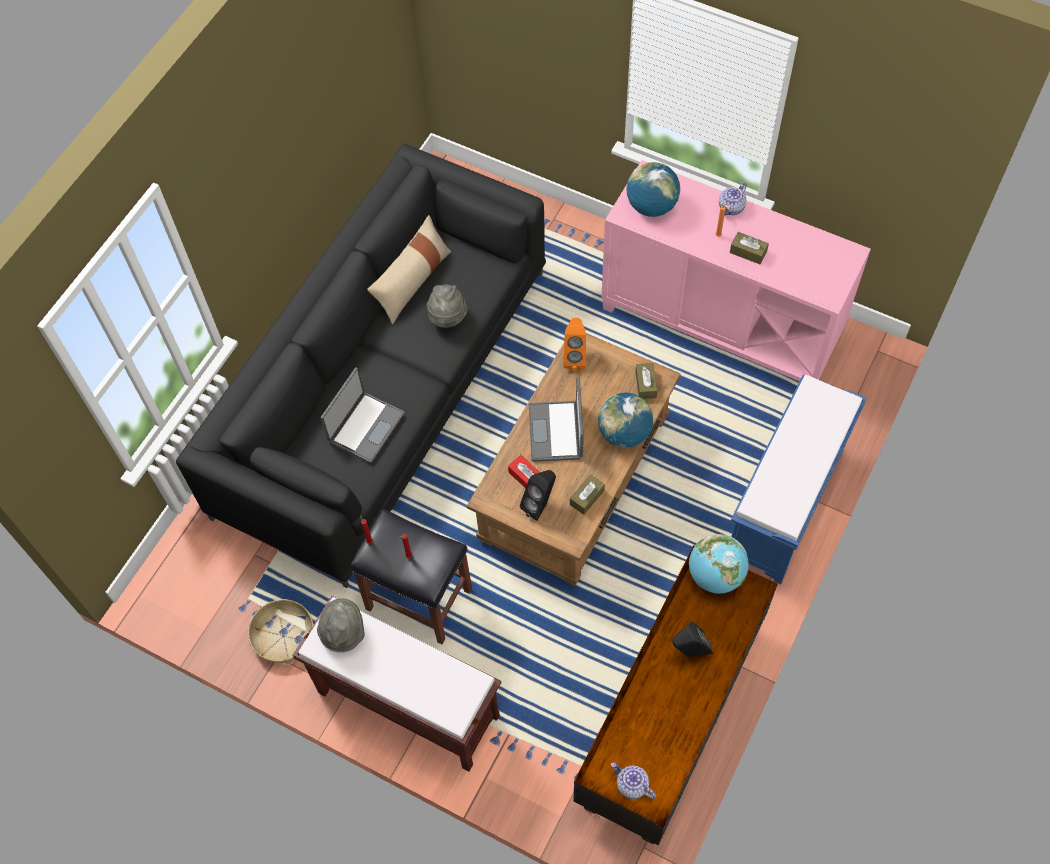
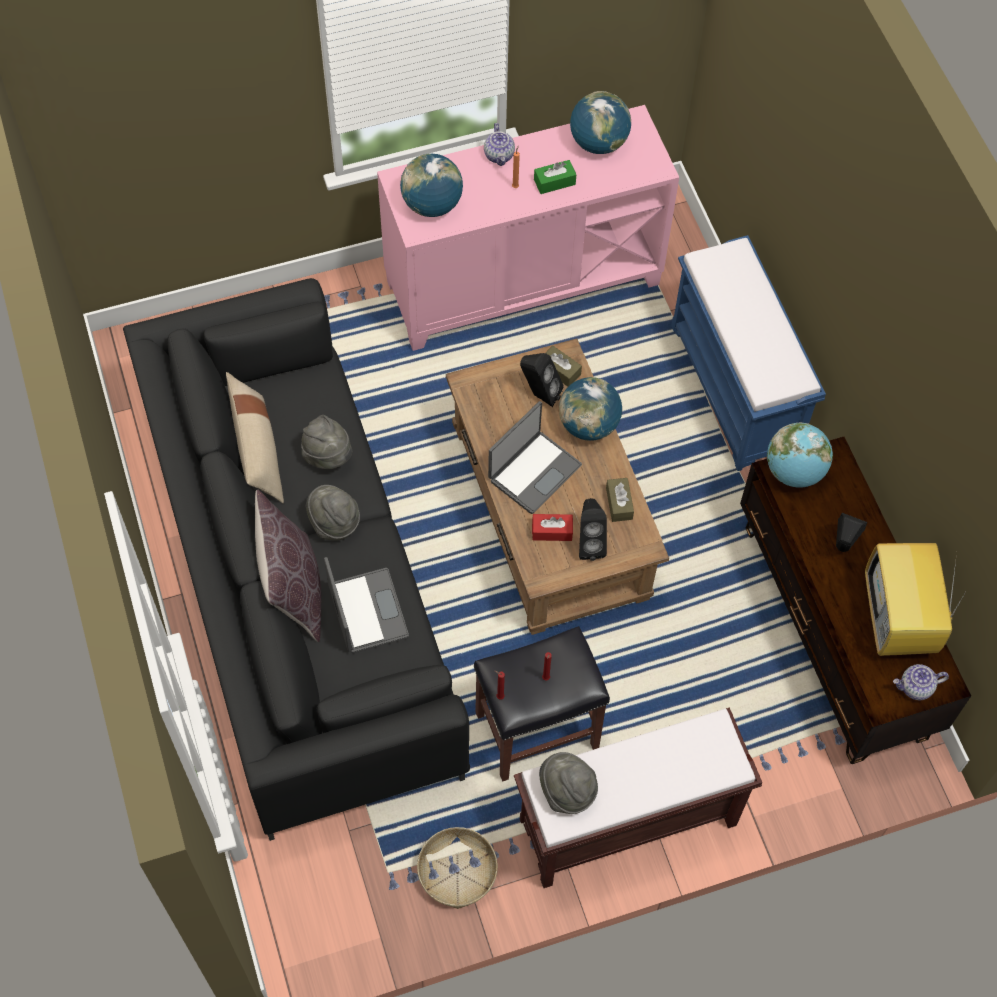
camera: 50 degrees left, 0 degrees up
(341, 378) = (293, 590): none -> brown pillow
(407, 360) = (334, 523): none -> grey hat
(557, 432) = (533, 472): laptop -> laptop turned 90 degrees counterclockwise
(575, 356) = (476, 396): orange speaker -> none
(615, 388) = (539, 394): none -> black speaker
(672, 733) = (899, 620): none -> television
(748, 252) = (554, 182): brown tissue box -> green tissue box
(807, 250) = (598, 143): none -> globe

